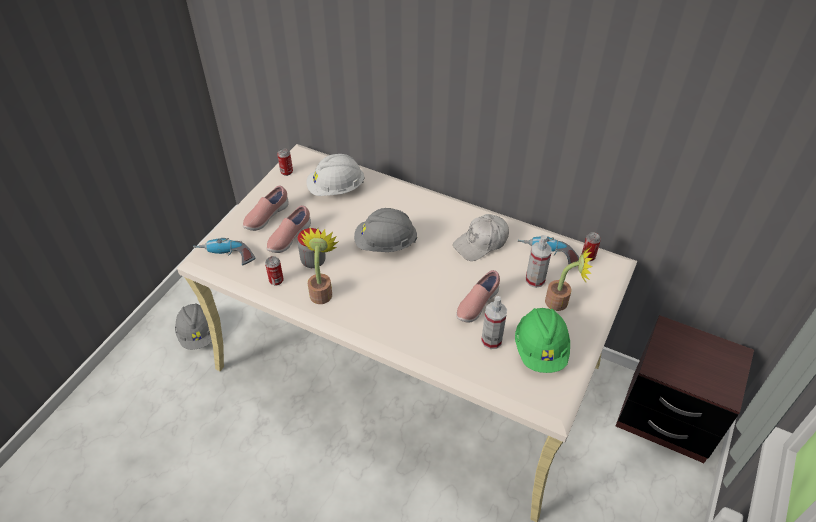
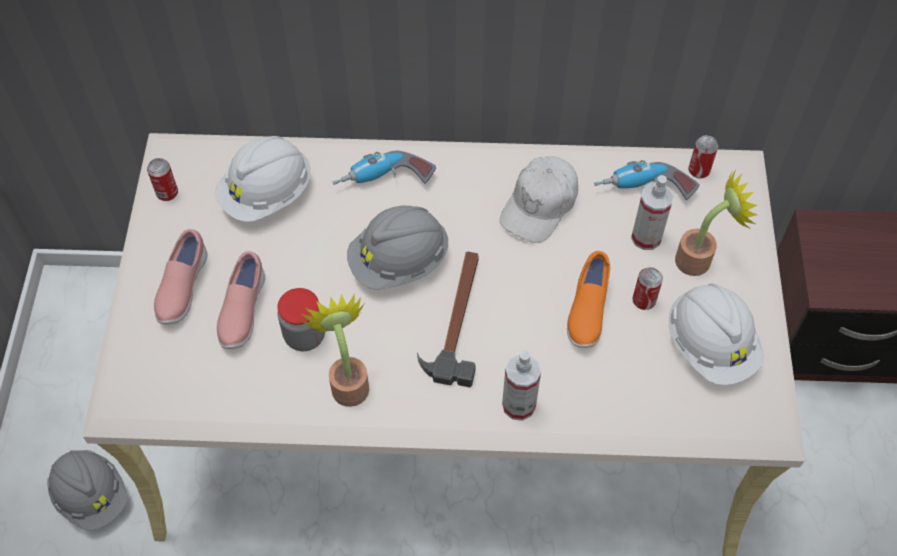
camera: 25 degrees left, 10 degrees up
(225, 257) = (158, 385): power drill -> power drill (384, 181)
(276, 280) = (265, 393): can -> can (643, 301)
(399, 282) = (457, 319): none -> hammer
(476, 304) = (587, 310): pink shoe -> orange shoe
(491, 340) = (637, 359): spray bottle -> spray bottle (518, 405)
(540, 350) = (710, 346): green hard hat -> white hard hat

